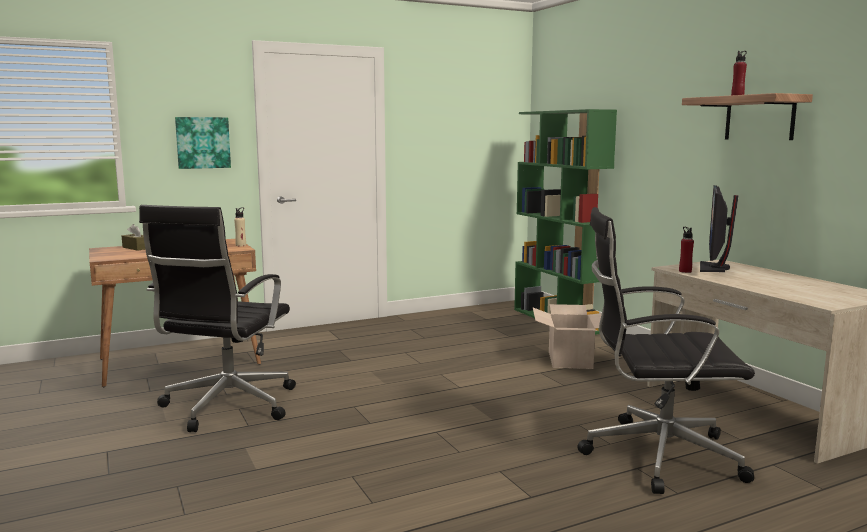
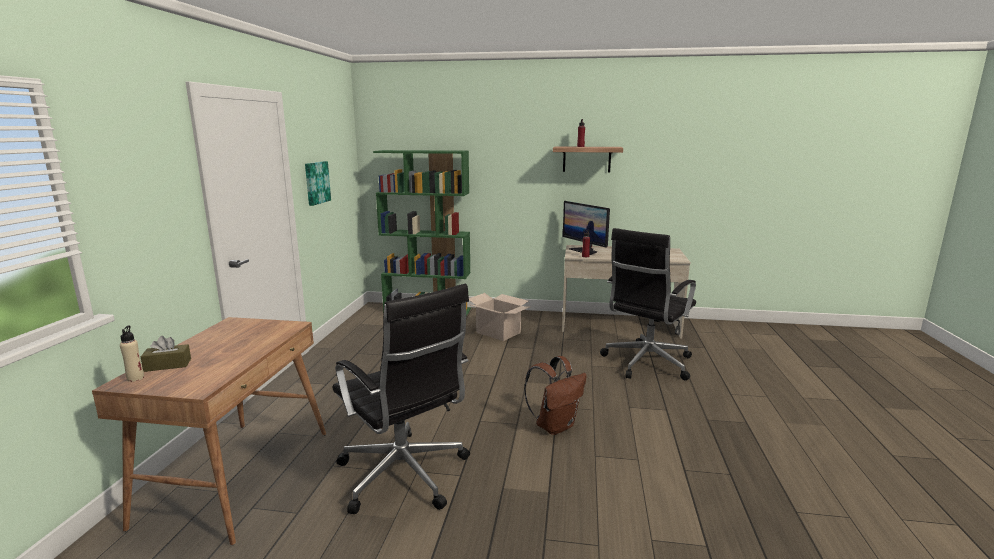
camera: 55 degrees left, 5 degrees up
(203, 142) = (160, 212): picture -> picture (316, 182)
(241, 245) = (275, 322): beige bottle -> beige bottle (135, 378)
(391, 441) = (555, 426): none -> brown backpack

